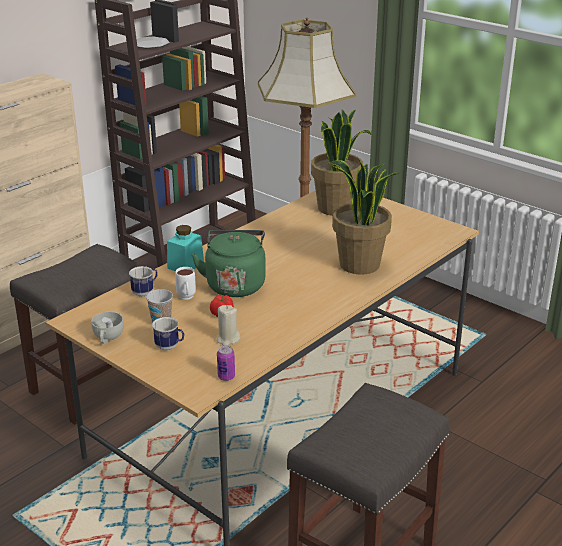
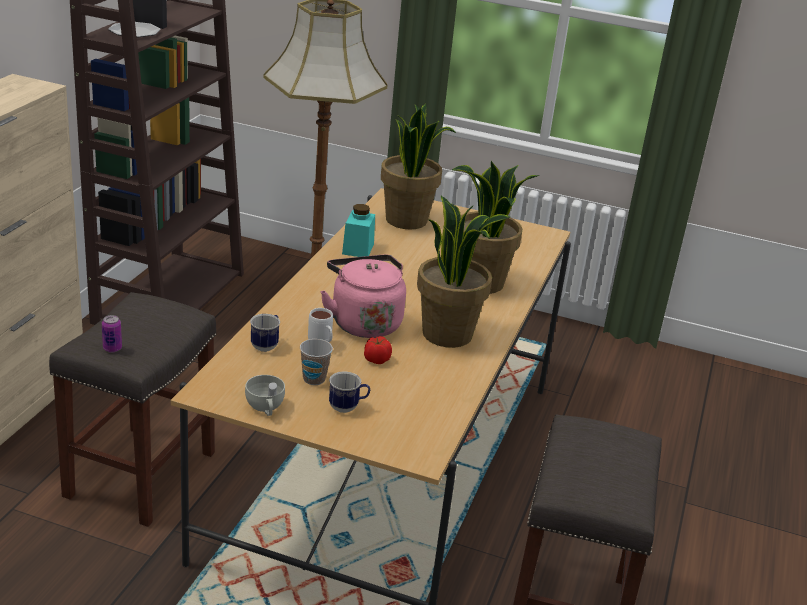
camera: 25 degrees left, 0 degrees up
(185, 265) = (289, 306): turquoise jar -> turquoise jar (358, 249)
(226, 377) = (437, 432): can -> can (112, 348)
(228, 339) = (405, 388): beige candle -> none
(235, 284) = (364, 322): green kettle -> pink kettle
(297, 302) = (448, 334): none -> potted plant

